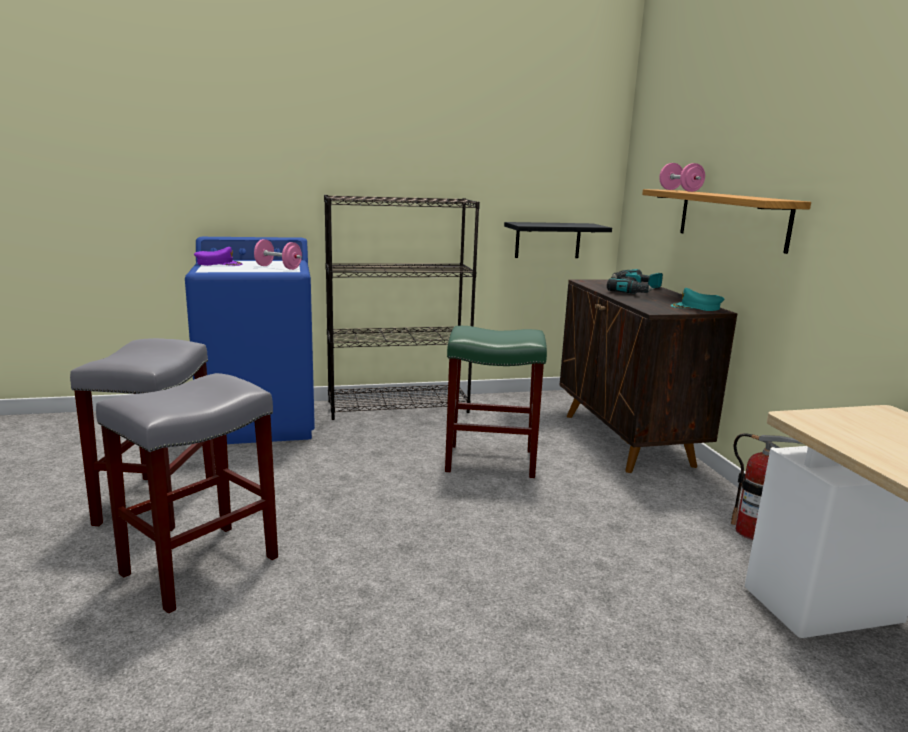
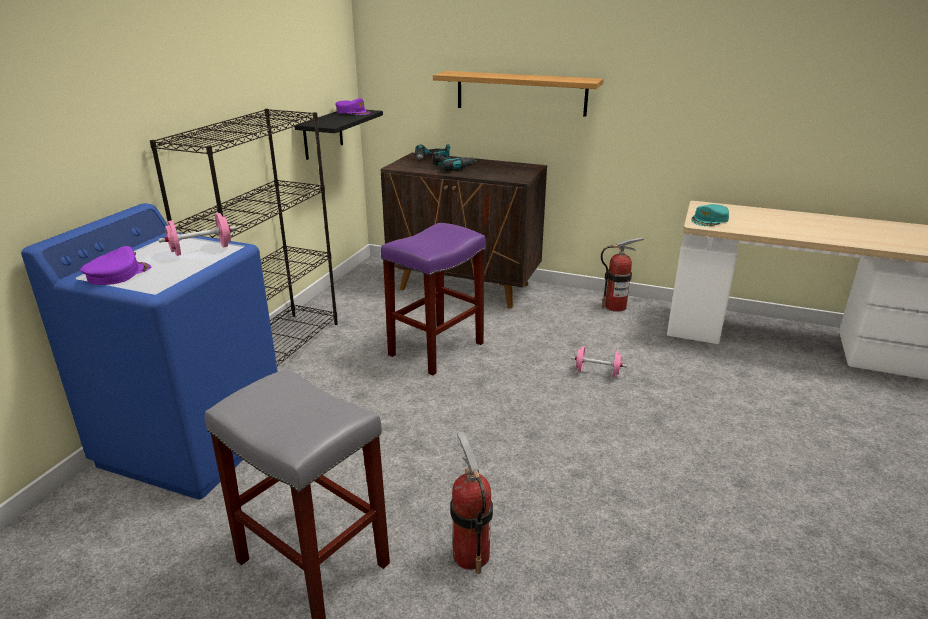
camera: 55 degrees left, 10 degrees up
(202, 564) = (471, 555): grey stool -> fire extinguisher
(492, 460) = (436, 348): green stool -> purple stool
(582, 224) = (353, 112): none -> purple cap
(680, 190) = (463, 73): pink dumbbell -> pink dumbbell (597, 372)
(696, 307) = (521, 168): turquoise cap -> turquoise cap (710, 220)

